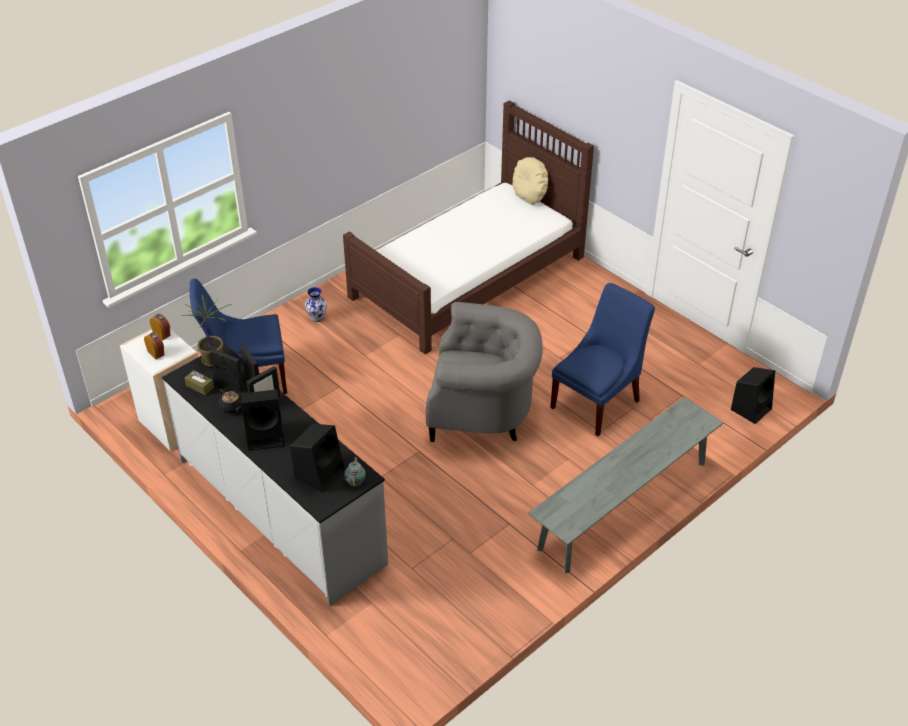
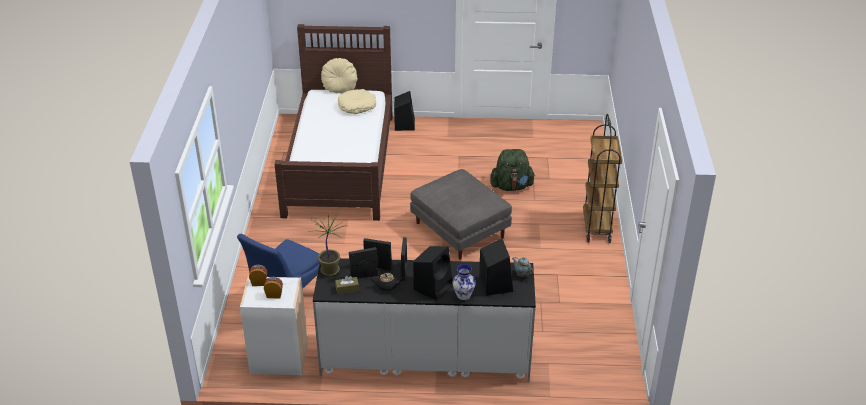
camera: 45 degrees left, 5 degrees down
(316, 317) = (278, 241): vase -> vase (463, 296)
(482, 414) = (460, 231): grey armchair -> grey ottoman
(519, 222) = (357, 106): none -> beige pillow
(598, 402) = (511, 186): blue chair -> green backpack
(623, 505) = (597, 227): grey bench -> brown cart
(751, 408) = (588, 144): black speaker -> black speaker (404, 124)

